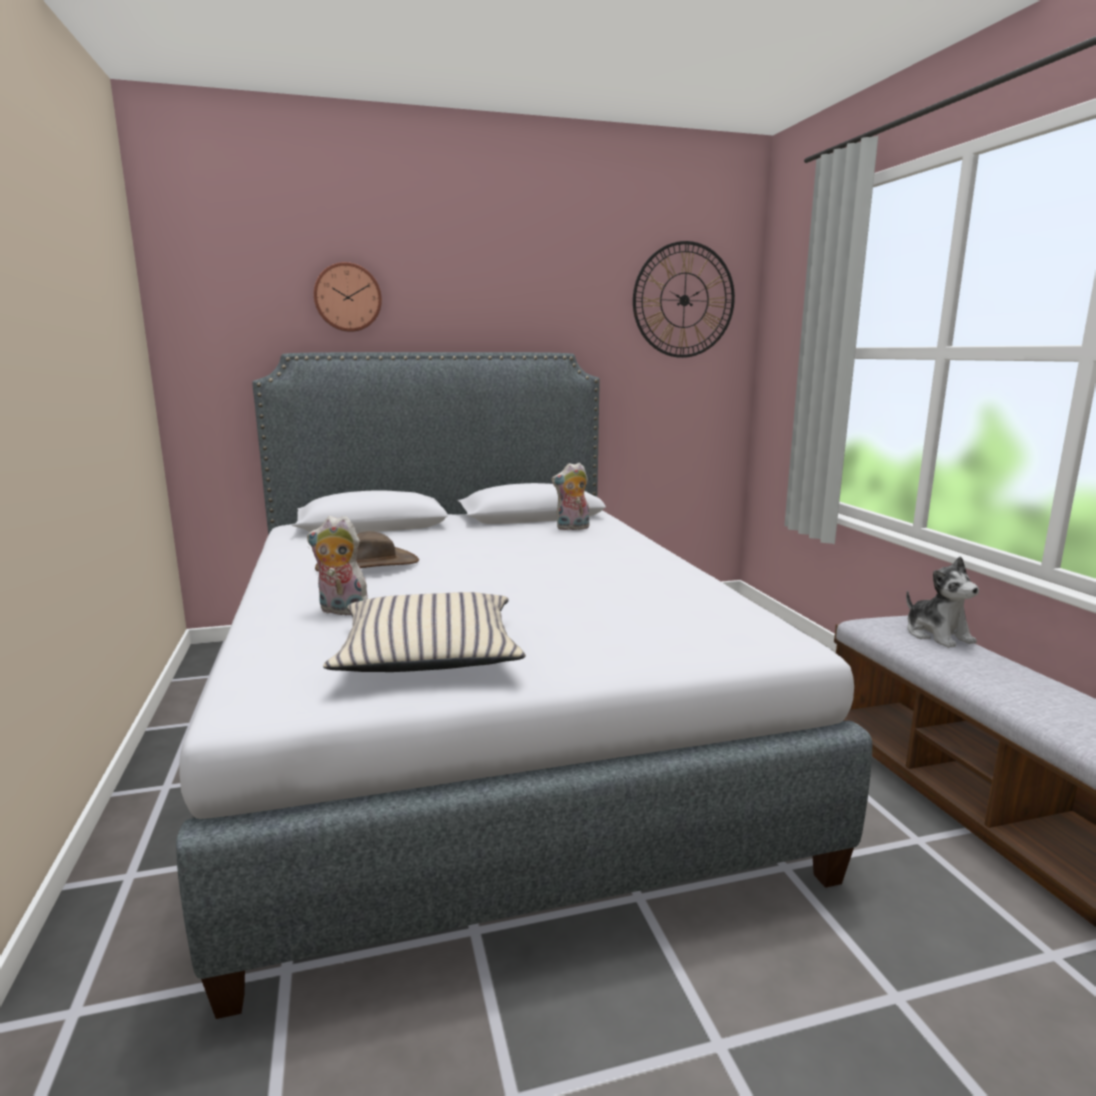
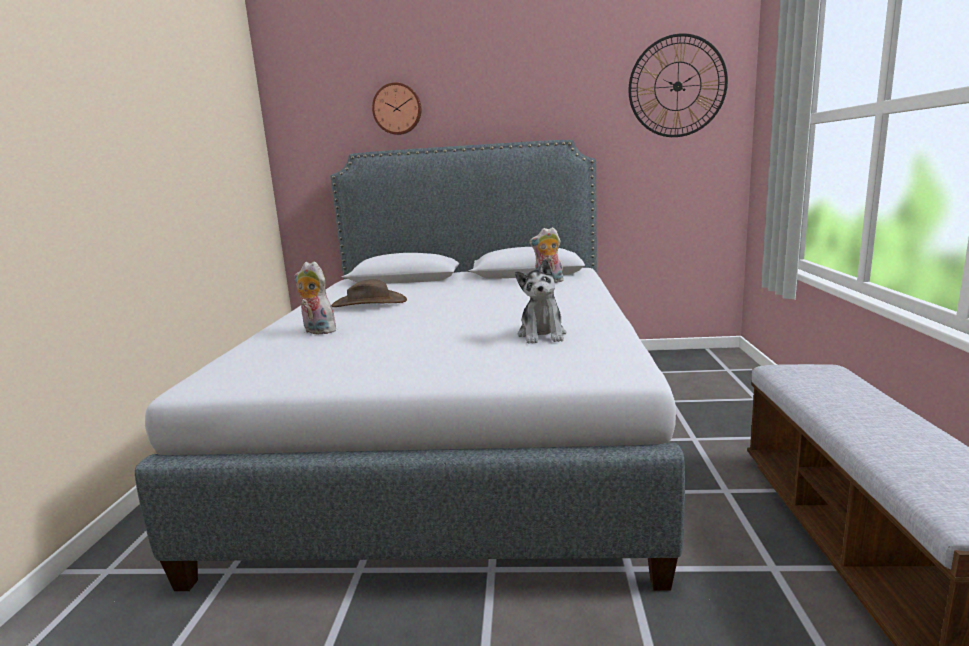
camera: 20 degrees right, 0 degrees up
(428, 653) = (340, 360): beige pillow -> none
(937, 635) = (842, 382): plush toy -> plush toy (542, 335)

